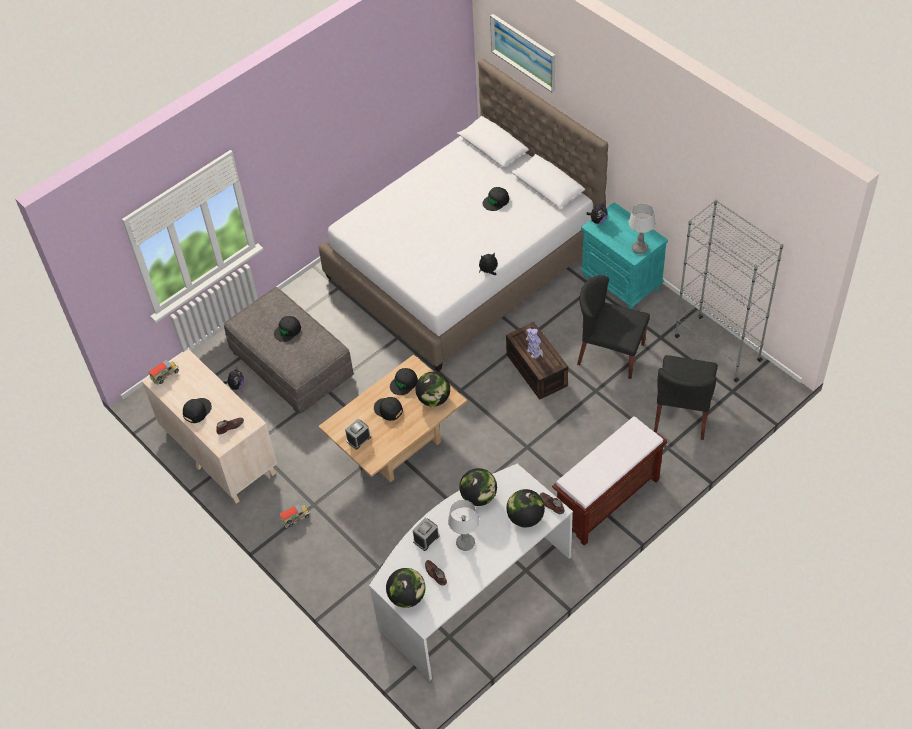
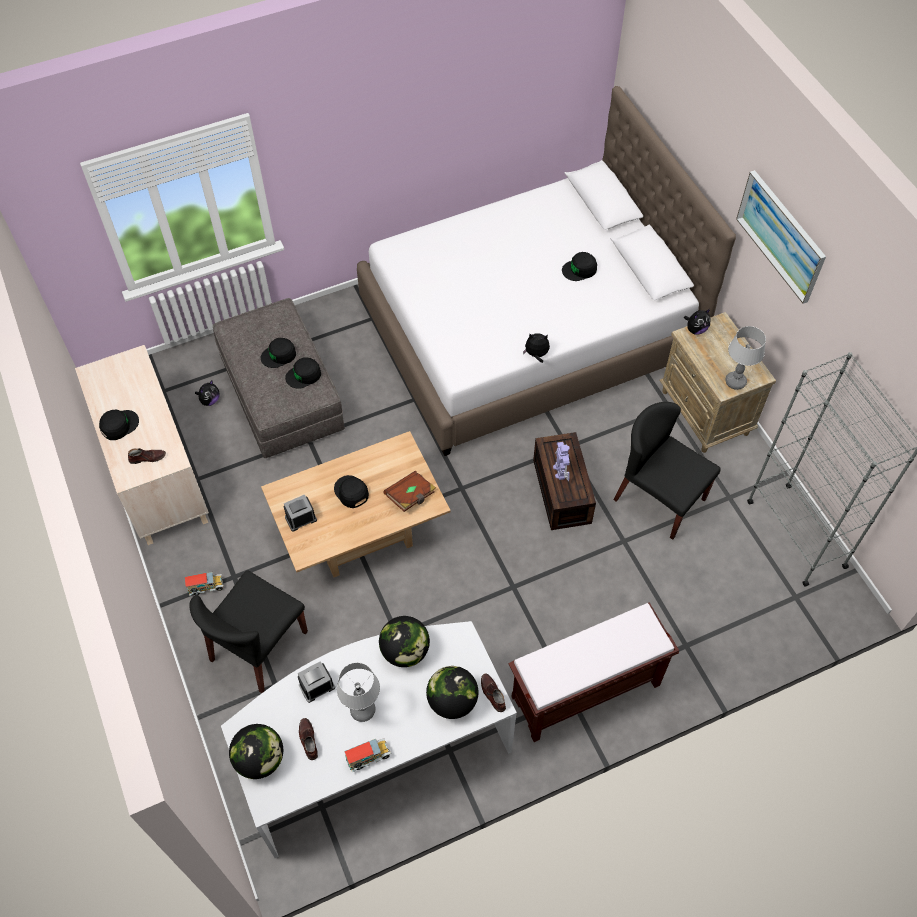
camera: 15 degrees right, 5 degrees up
(165, 376) = (104, 370): toy truck -> toy truck (368, 757)
(404, 383) = (383, 464): black cap -> black cap (304, 375)
(434, 399) = (411, 496): globe -> brown book
(523, 52) = (667, 89): picture -> picture (781, 236)
(621, 283) = (705, 413): turquoise nightstand -> beige nightstand
(682, 413) = (721, 605): black chair -> black chair (258, 647)

